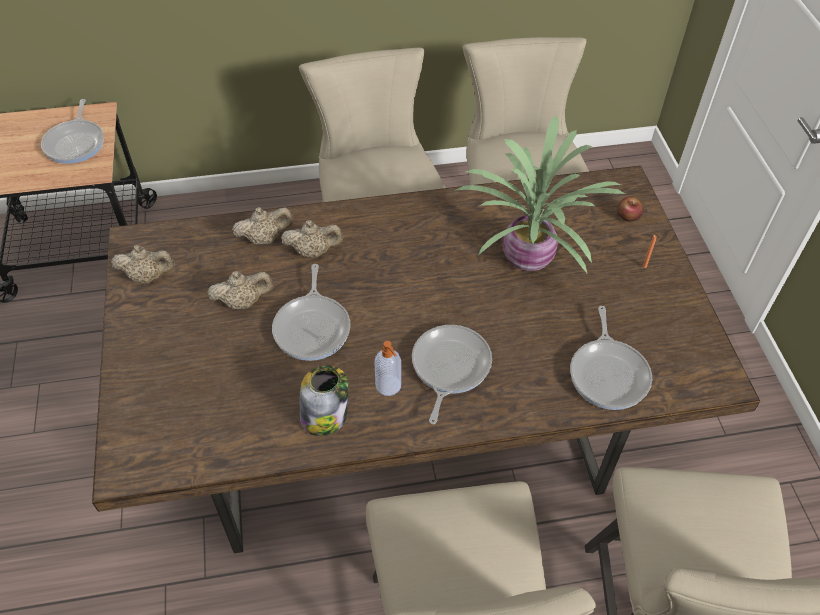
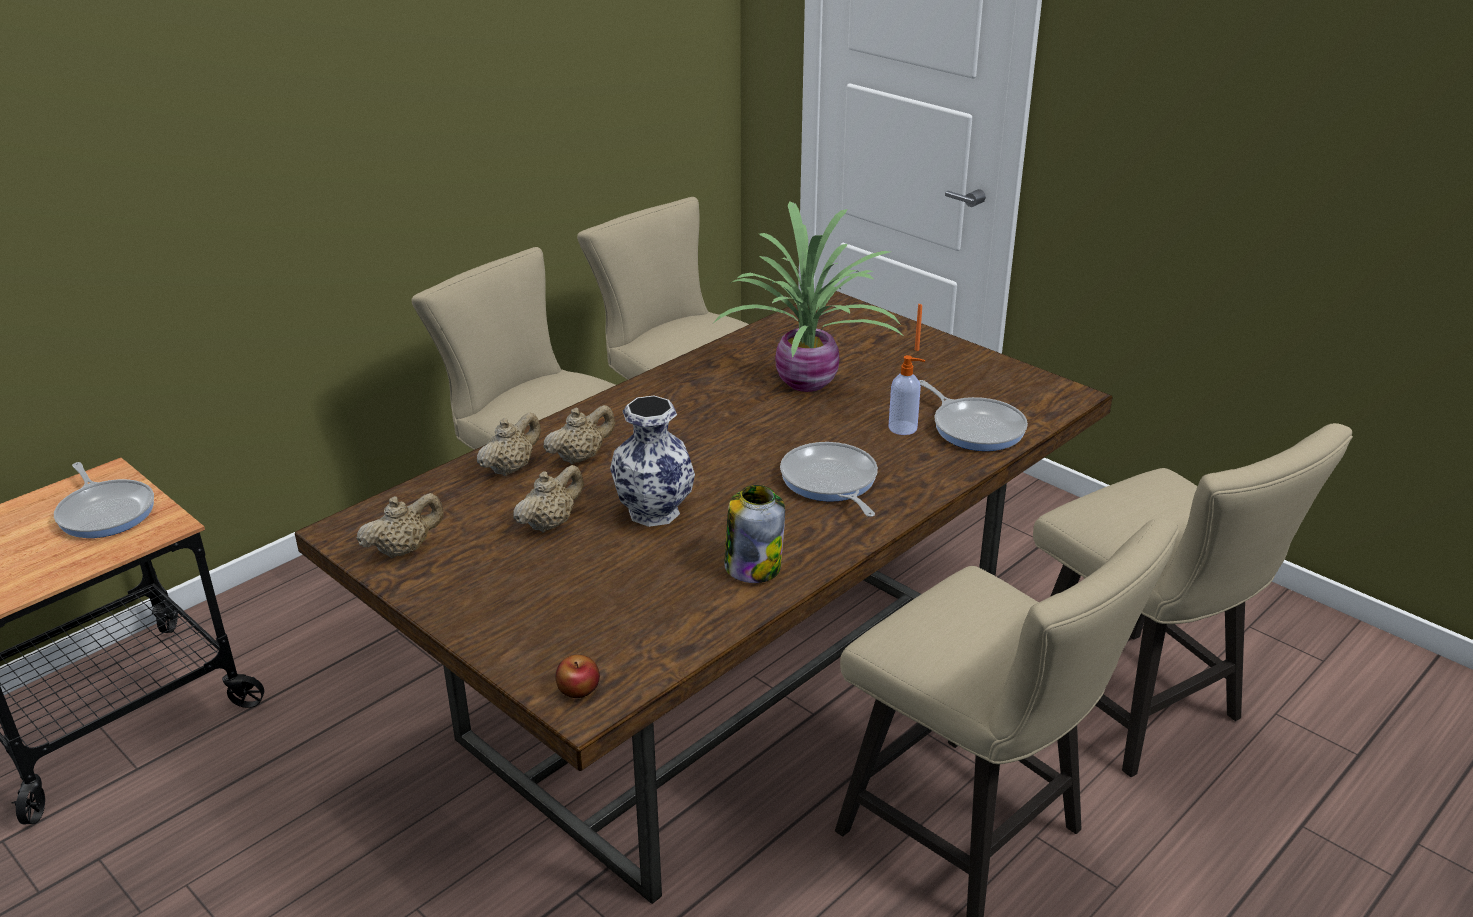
camera: 35 degrees left, 20 degrees down
(313, 327) = (654, 511): frying pan -> vase
(388, 386) = (789, 519): soap dispenser -> soap dispenser (904, 428)
(628, 216) = (861, 323): apple -> apple (578, 689)

